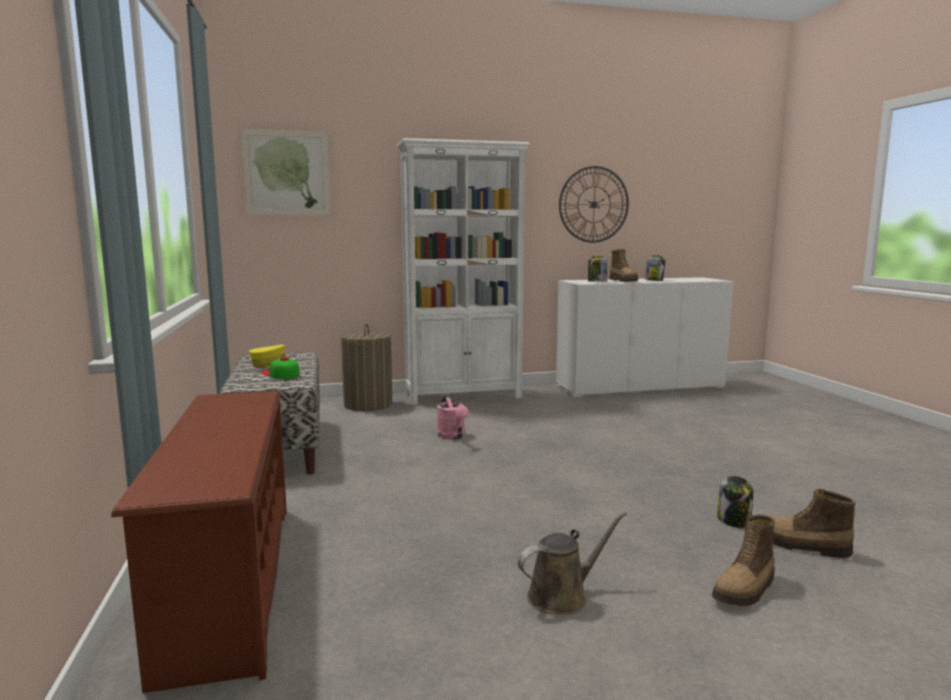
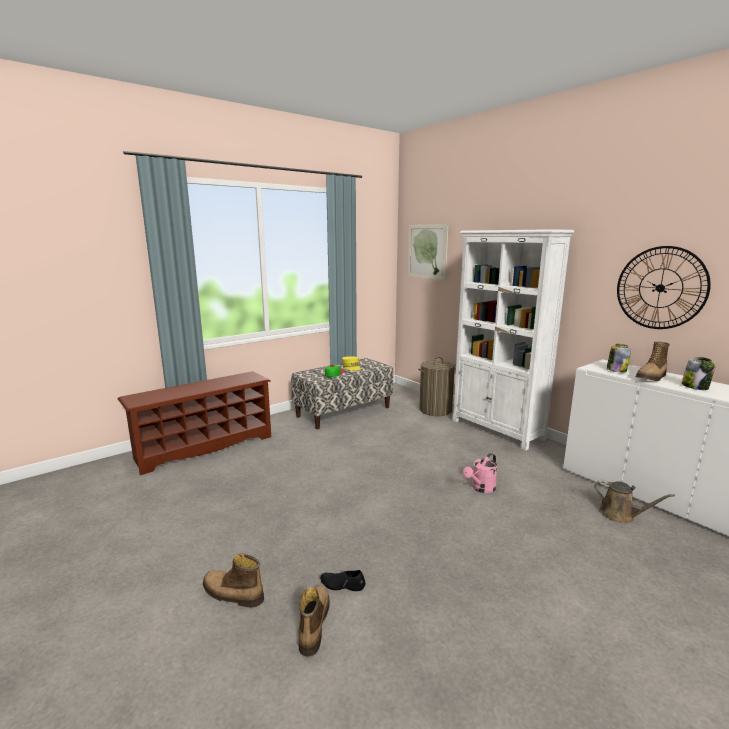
camera: 65 degrees right, 5 degrees up
(453, 436) = (407, 447): pink watering can -> pink watering can (481, 488)
(562, 596) = (209, 526): brown watering can -> brown watering can (620, 515)
(734, 520) = (342, 584): jar -> black shoe

